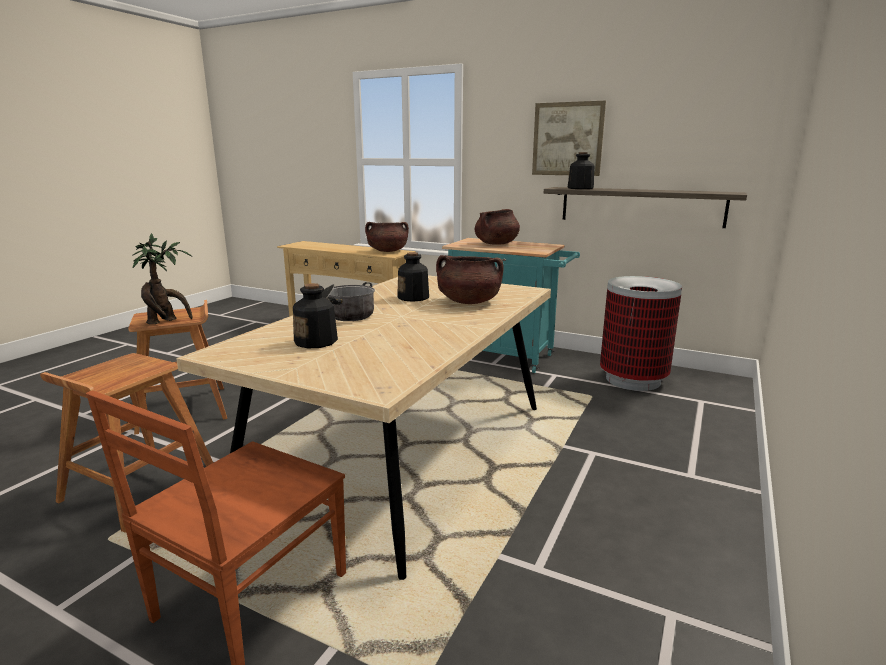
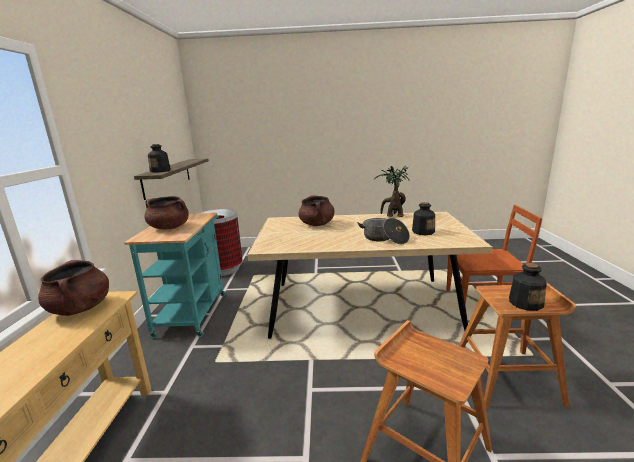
camera: 115 degrees left, 0 degrees up
(166, 321) = (443, 348): potted plant -> potted plant (392, 216)
(413, 297) = (322, 235): bottle -> bottle (525, 303)
(567, 139) = (130, 135): picture -> none

